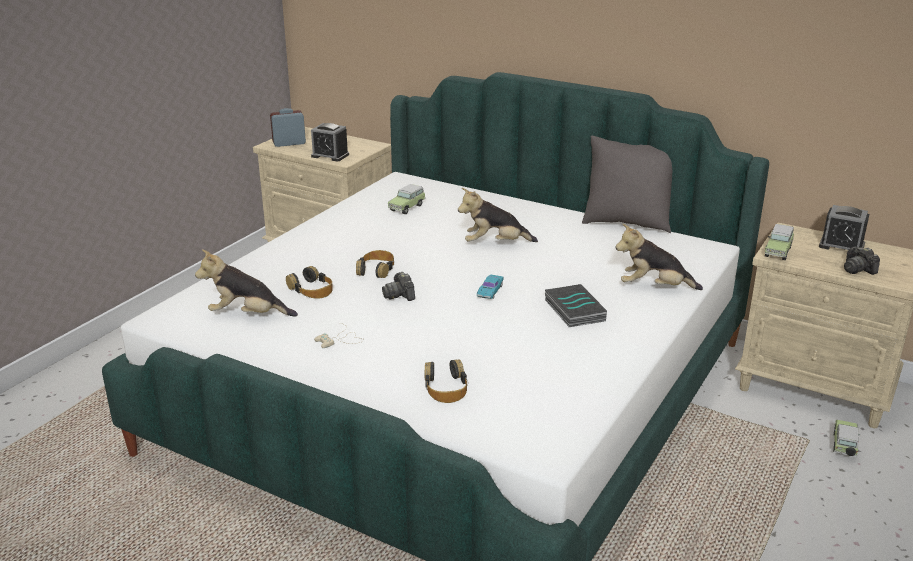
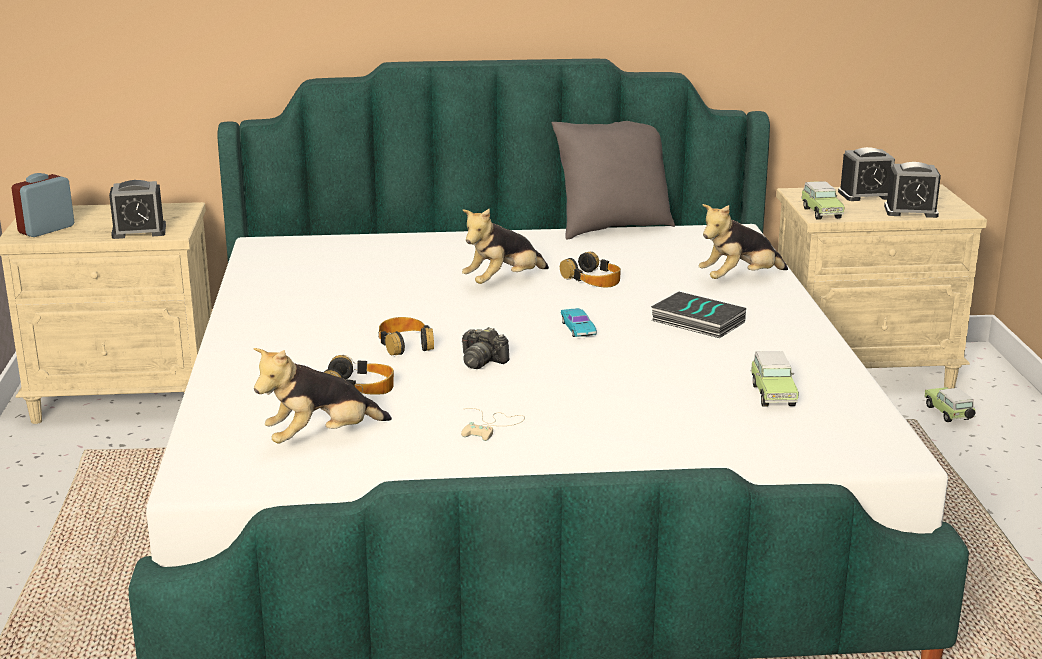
camera: 35 degrees left, 5 degrees down
(407, 207) = (328, 271): toy car -> toy car (772, 394)
(445, 388) = (693, 432): headphones -> headphones (592, 279)
(857, 269) = (910, 211): camera -> alarm clock

